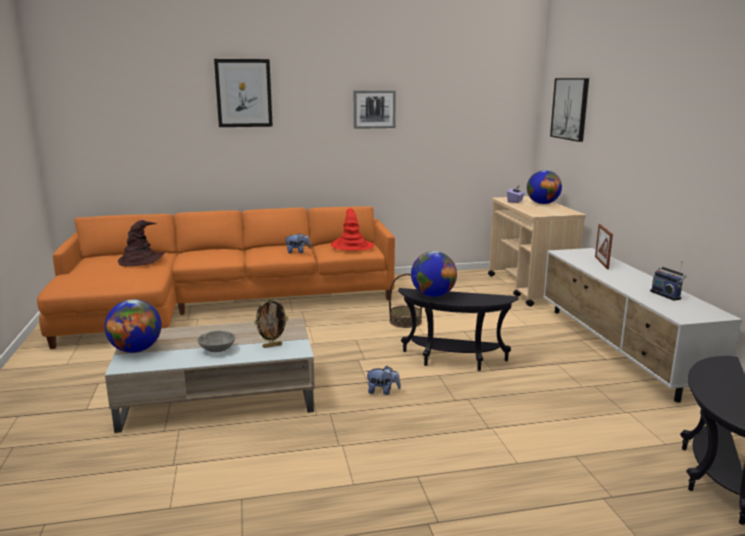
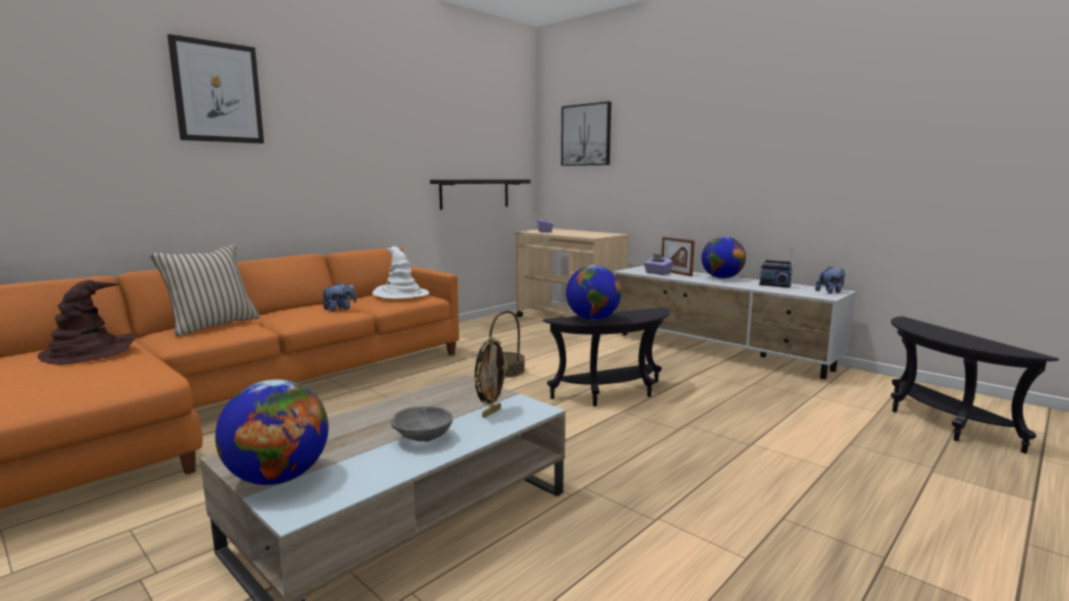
camera: 35 degrees left, 5 degrees down
(215, 252) = (212, 325): none -> beige pillow
(352, 246) = (400, 294): red hat -> white hat
(374, 109) = (387, 129): picture -> none
(382, 391) = (599, 444): plush toy -> plush toy (830, 292)
(460, 160) = (475, 193): none -> black shelf
(542, 203) = (572, 231): globe -> globe (722, 278)
(582, 260) = (657, 273): none -> purple tissue box

